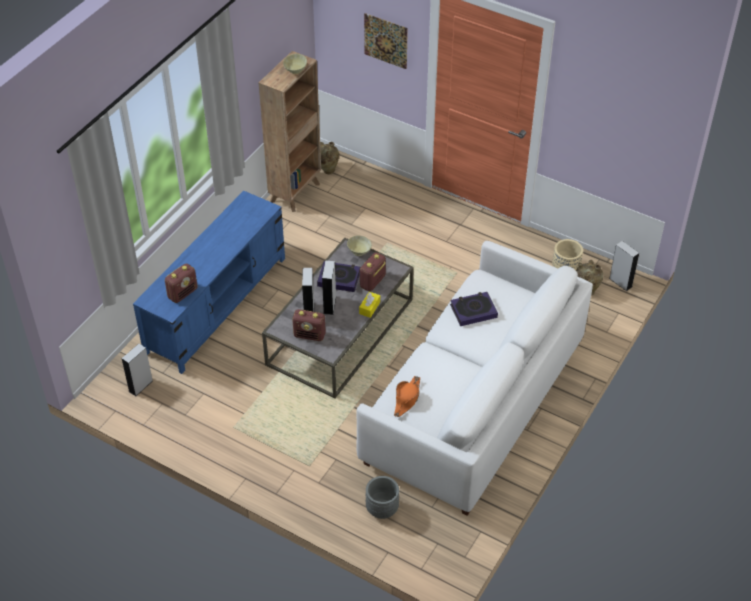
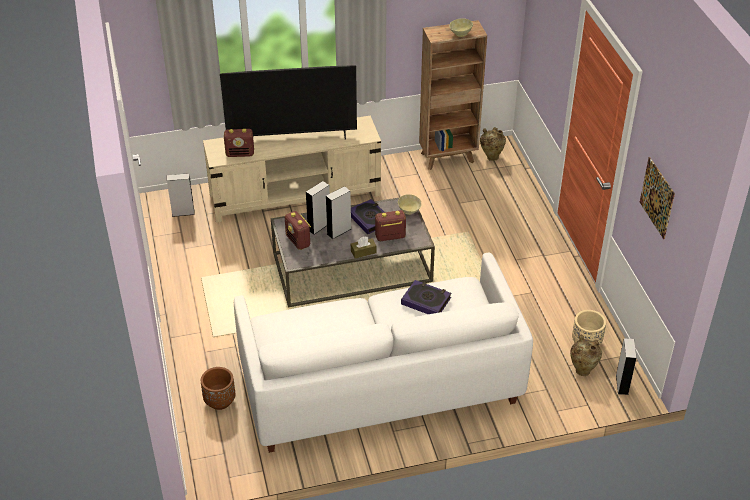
camera: 45 degrees right, 5 degrees down
(207, 251) = (292, 138): none -> television
(217, 305) = (296, 195): blue tv stand -> beige tv stand
(369, 308) = (363, 252): yellow tissue box -> brown tissue box
(382, 509) = (219, 401): grey planter -> brown planter
(385, 41) = (553, 47): picture -> picture (657, 197)
(407, 399) = (293, 323): orange hat -> none

